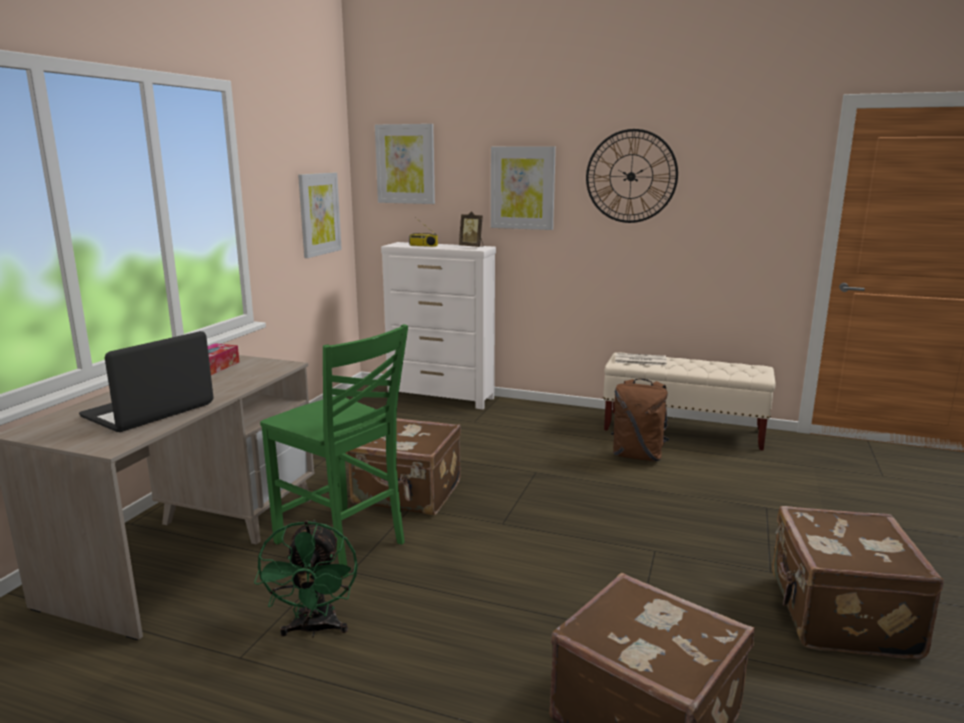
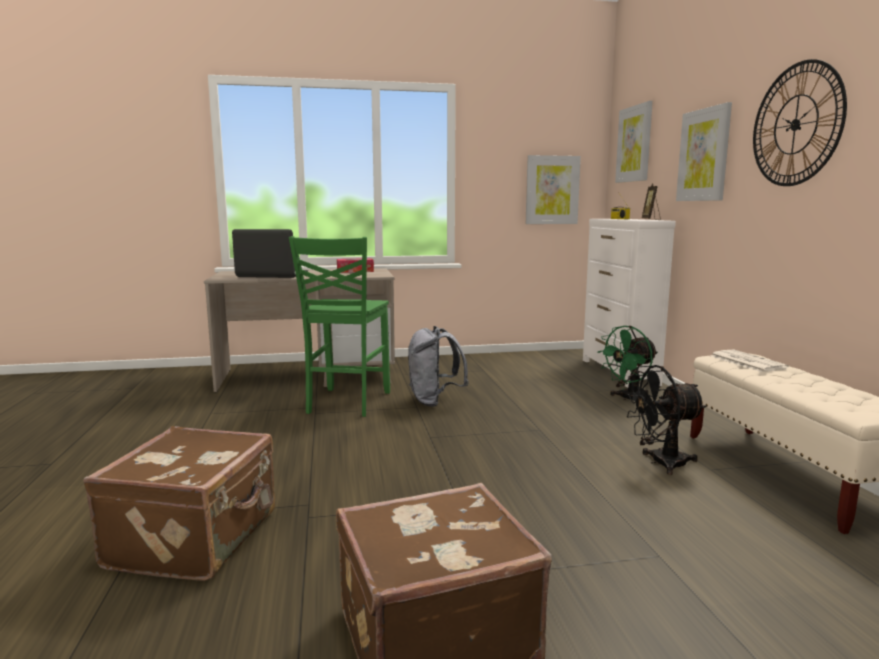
camera: 60 degrees right, 5 degrees down
(315, 629) = (246, 421): green fan -> green fan (628, 399)
(407, 494) = (434, 401): brown suitcase -> grey backpack
(638, 456) = (660, 463): brown backpack -> black fan

